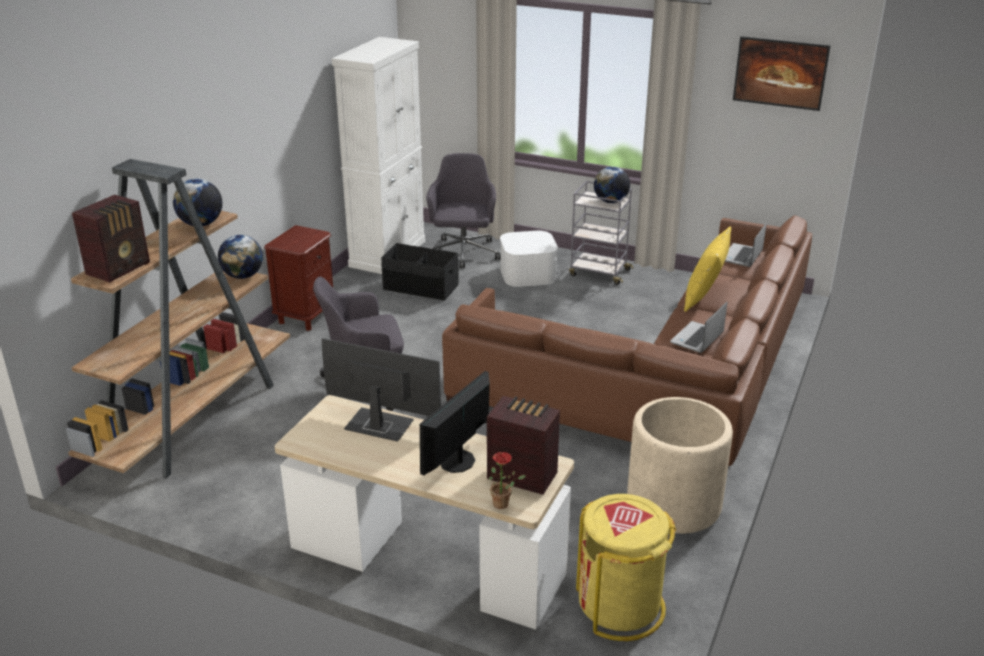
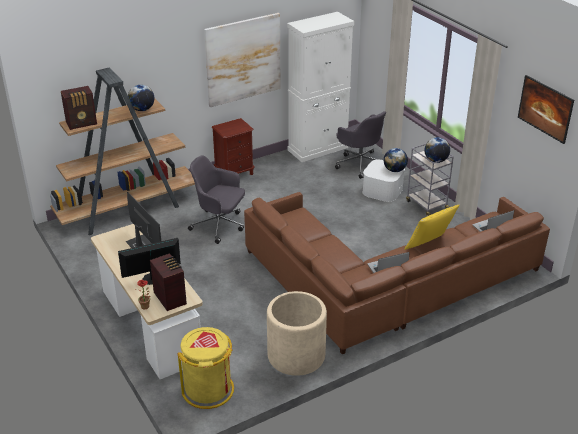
camera: 35 degrees right, 5 degrees up
(243, 276) = (173, 142): globe -> globe (394, 170)
(288, 125) = (243, 59): none -> picture
(420, 287) = (311, 177): black storage box -> none
(463, 254) = (360, 163): grey office chair -> grey office chair turned 105 degrees clockwise

